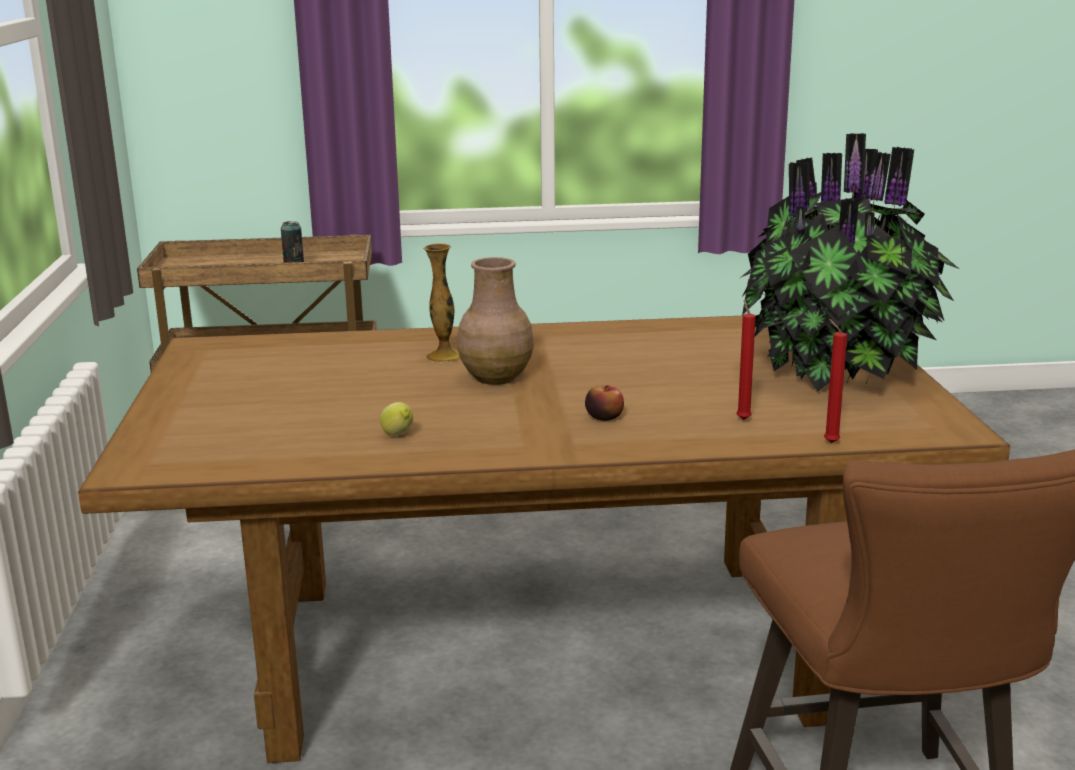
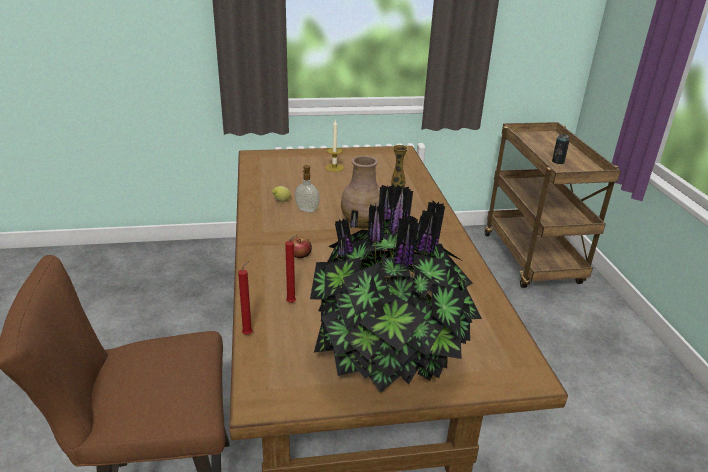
camera: 85 degrees right, 10 degrees up
(251, 395) = (334, 167): none -> candle
(441, 415) = (306, 210): none -> soap dispenser

